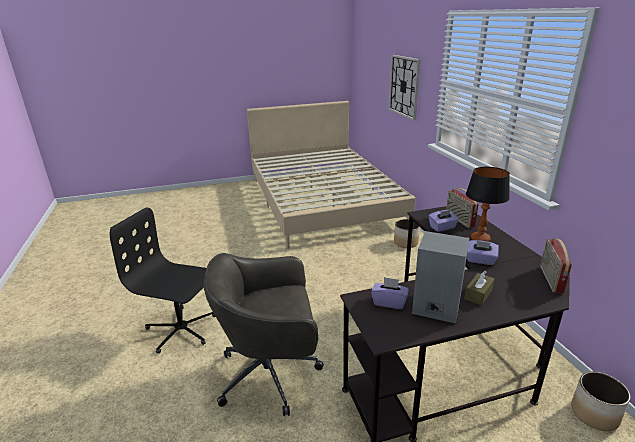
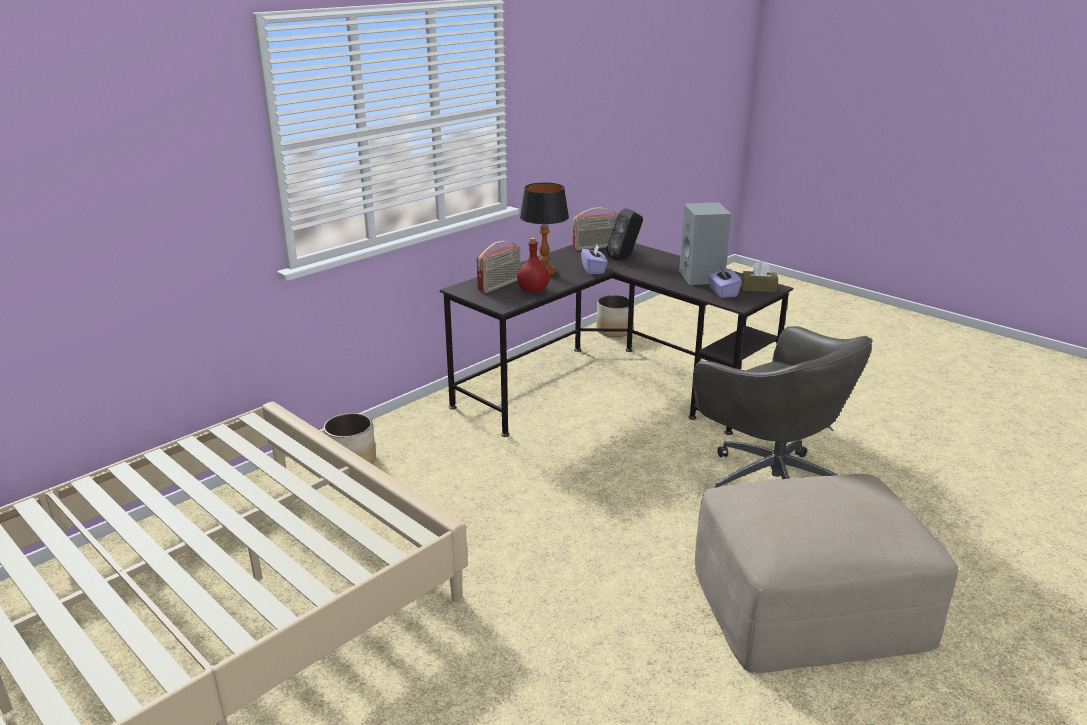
camera: 120 degrees left, 0 degrees up
(181, 329) = (809, 604): black office chair -> beige ottoman
(404, 86) = (118, 211): wall clock -> none
(442, 227) = (532, 291): purple tissue box -> red bottle
(478, 294) = (658, 266): brown tissue box -> brown tissue box (758, 288)
(509, 284) = (625, 258): none -> black speaker

